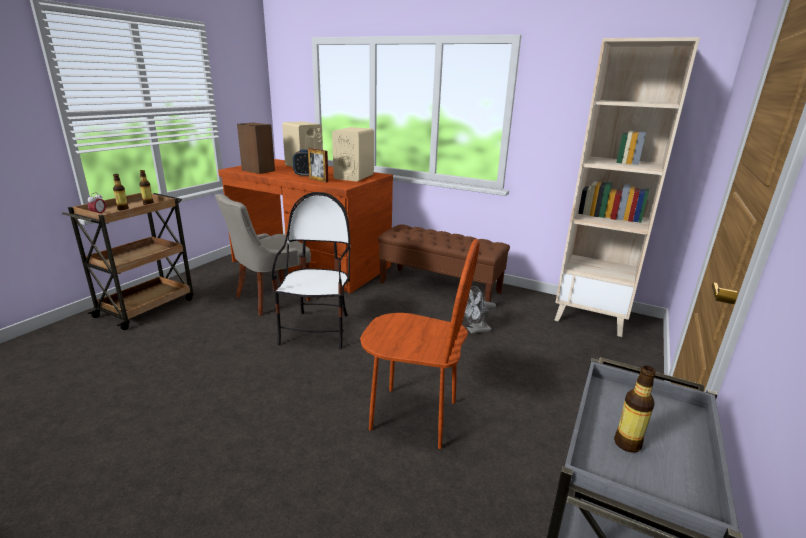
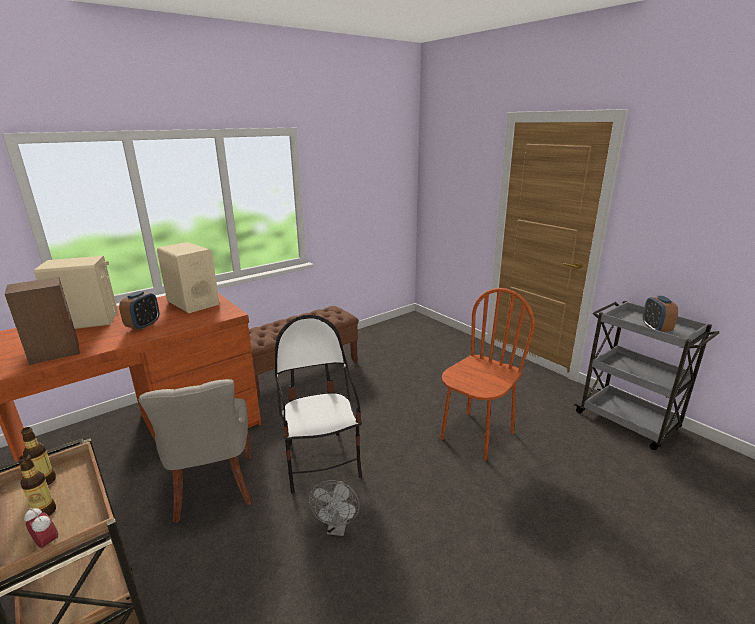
camera: 65 degrees left, 0 degrees up
(317, 330) = (321, 462): chair -> chair turned 45 degrees clockwise
(318, 180) = (183, 322): picture frame -> none
(475, 330) = (382, 377): grey fan -> grey fan (337, 528)
(591, 317) = (397, 329): beige bookcase -> none
(627, 444) = (655, 328): bottle -> alarm clock

